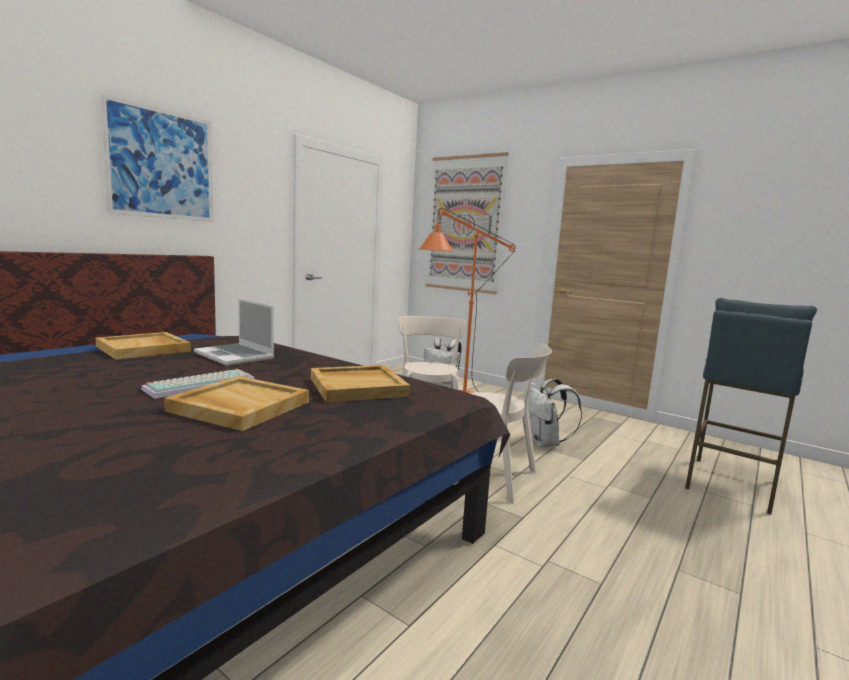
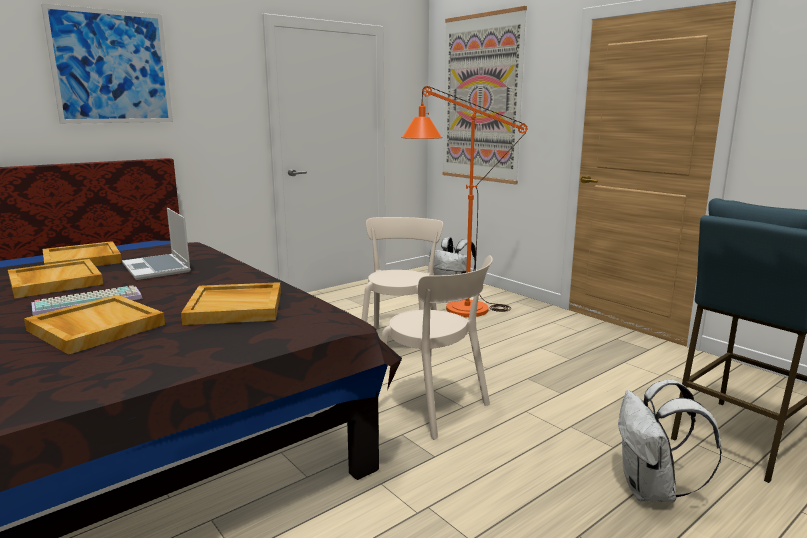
camera: 15 degrees right, 5 degrees up
(138, 367) = (54, 282): none -> beige tray
(545, 443) = (528, 370): white backpack -> white backpack (652, 491)

